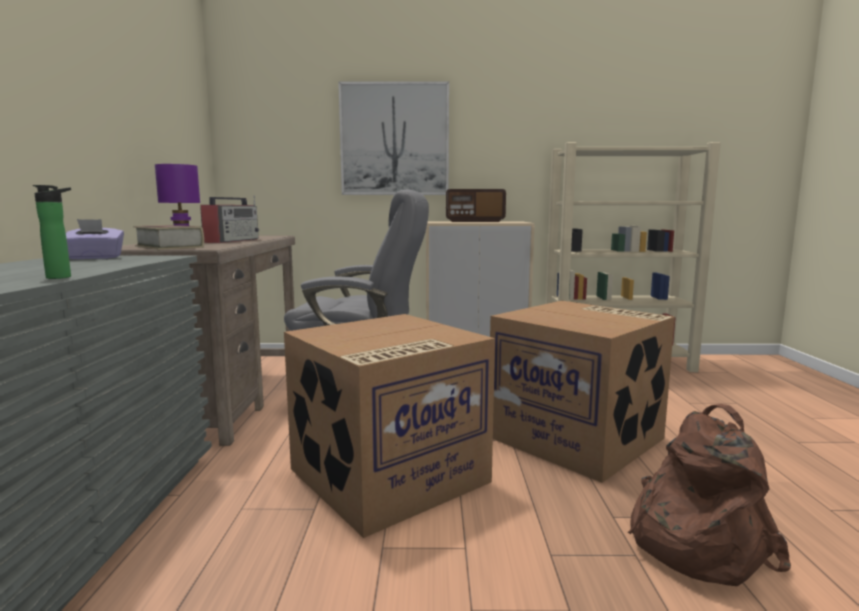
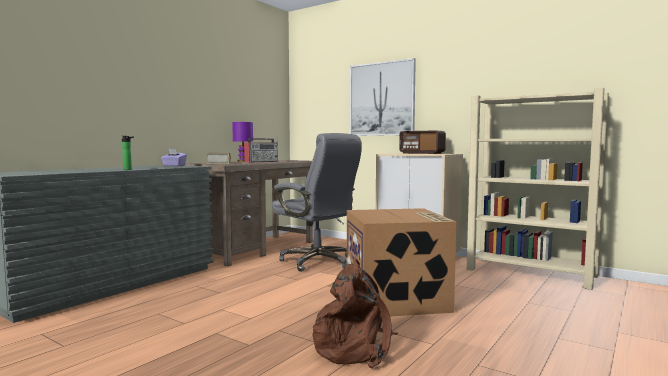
camera: 35 degrees right, 5 degrees down
(388, 477) = (267, 290): cardboard box -> none

